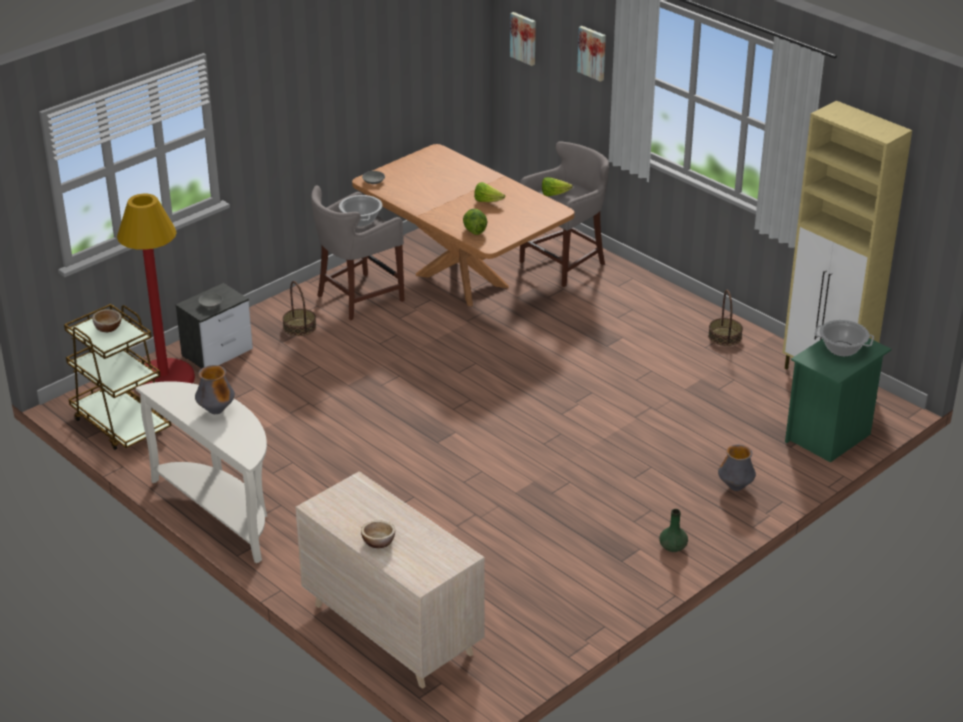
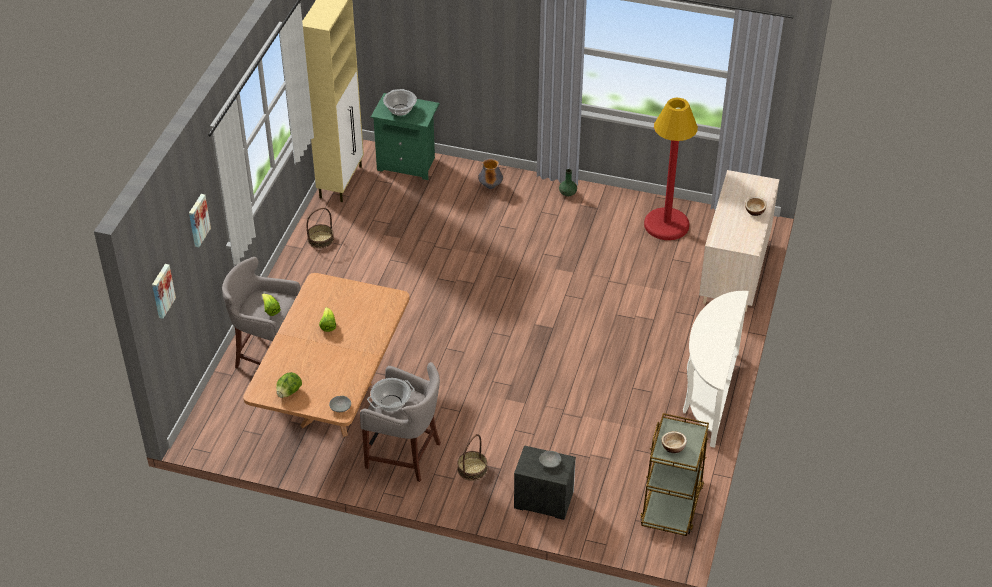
camera: 120 degrees left, 10 degrees up
(164, 379) = (601, 512): red floor lamp -> red floor lamp (666, 225)
(216, 410) = (710, 335): vase -> none
(474, 231) = (380, 314): lettuce -> lettuce (289, 392)

